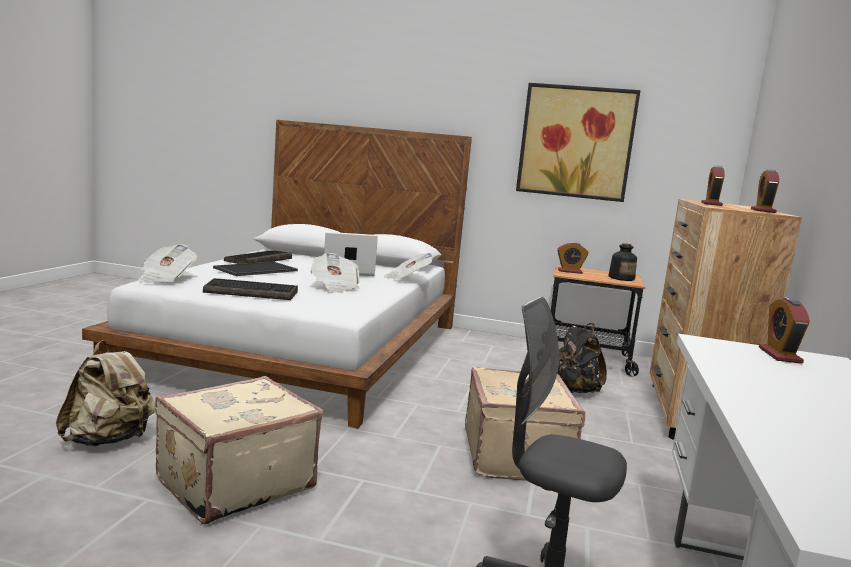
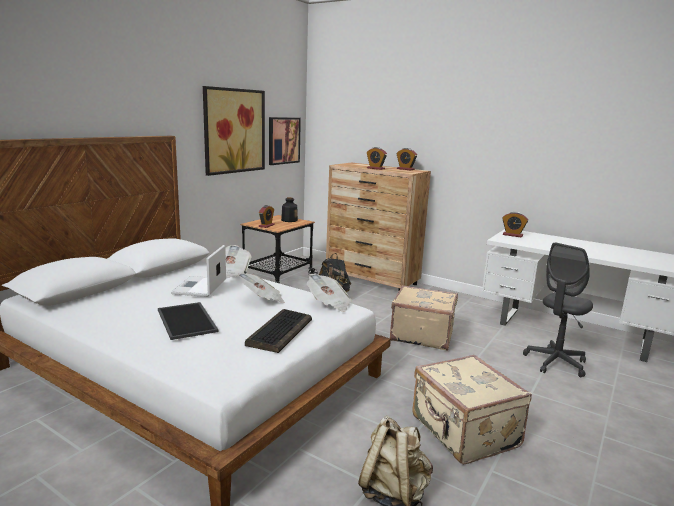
camera: 70 degrees left, 5 degrees up
(165, 279) = (207, 369): newspaper -> newspaper (329, 304)
(259, 260) = (117, 316): keyboard -> none
(681, 167) = (283, 140): none -> picture

